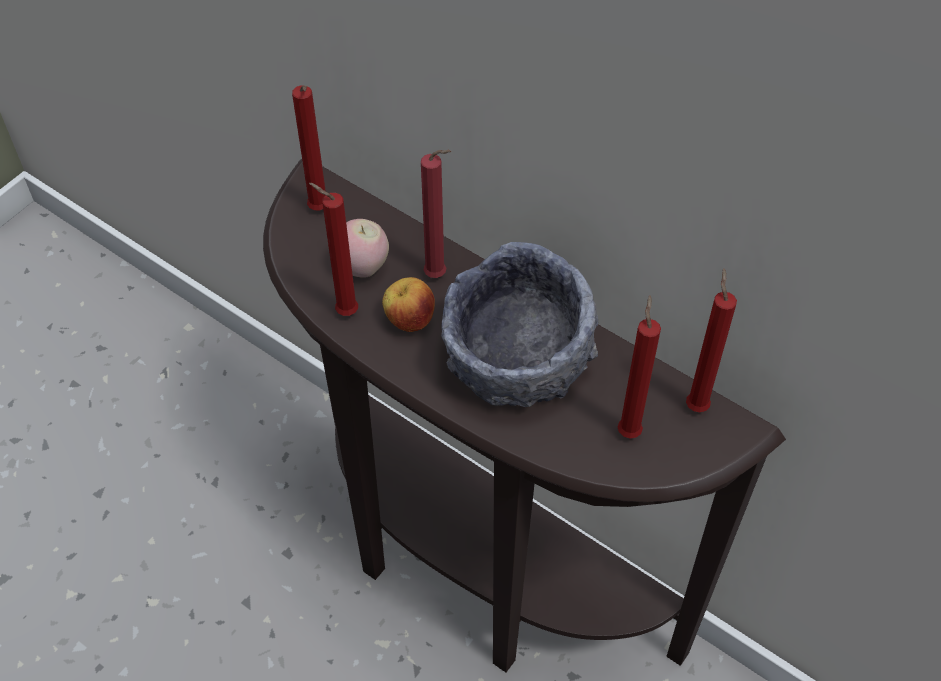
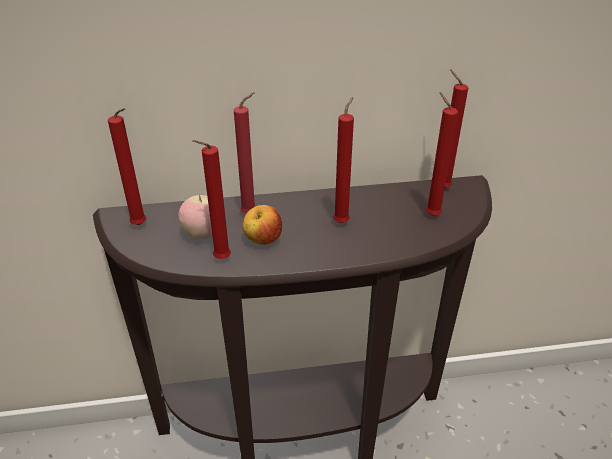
camera: 45 degrees left, 15 degrees down
(518, 361) = (342, 221): grey bowl -> red candle

